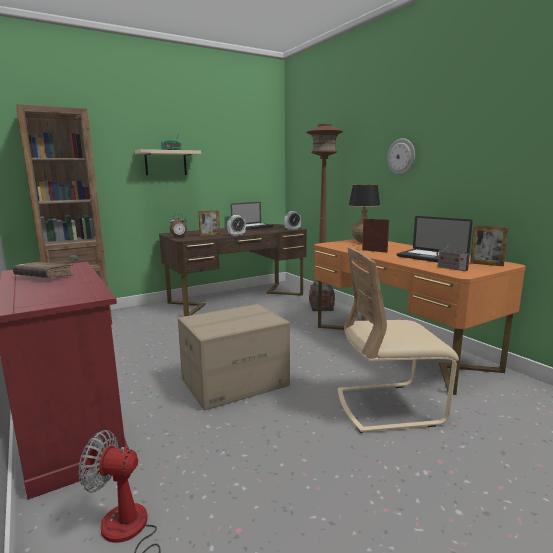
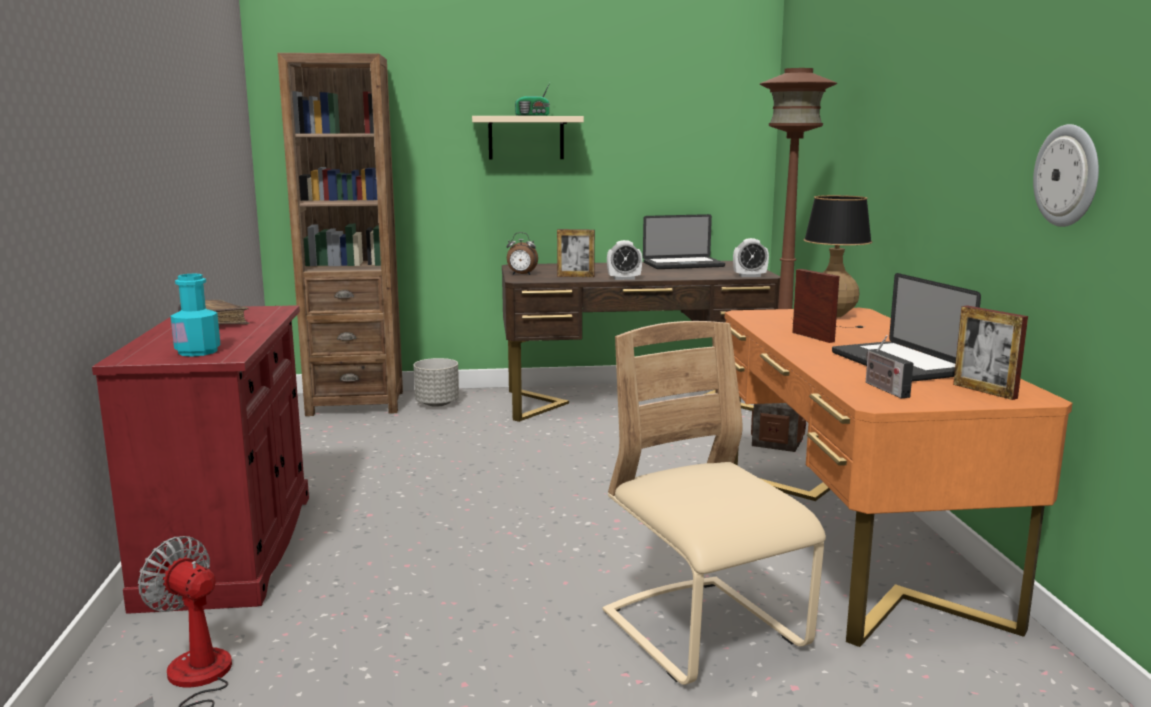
camera: 25 degrees right, 0 degrees up
(67, 296) = (198, 352): none -> turquoise bottle
(132, 315) = (437, 403): none -> grey planter
(234, 382) = (493, 536): cardboard box -> none
(388, 406) = (704, 633): beige chair -> beige chair turned 45 degrees clockwise
(401, 157) = (924, 142): wall clock -> wall clock (1068, 176)

